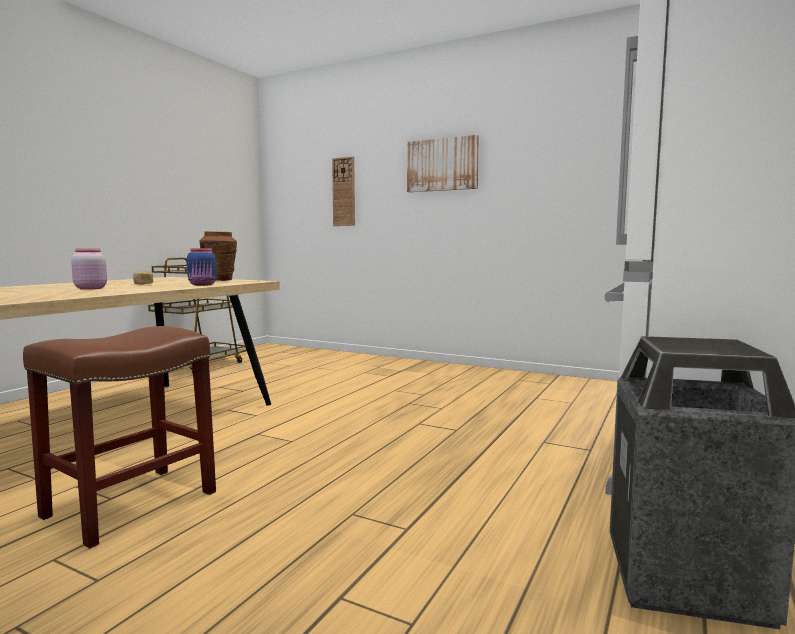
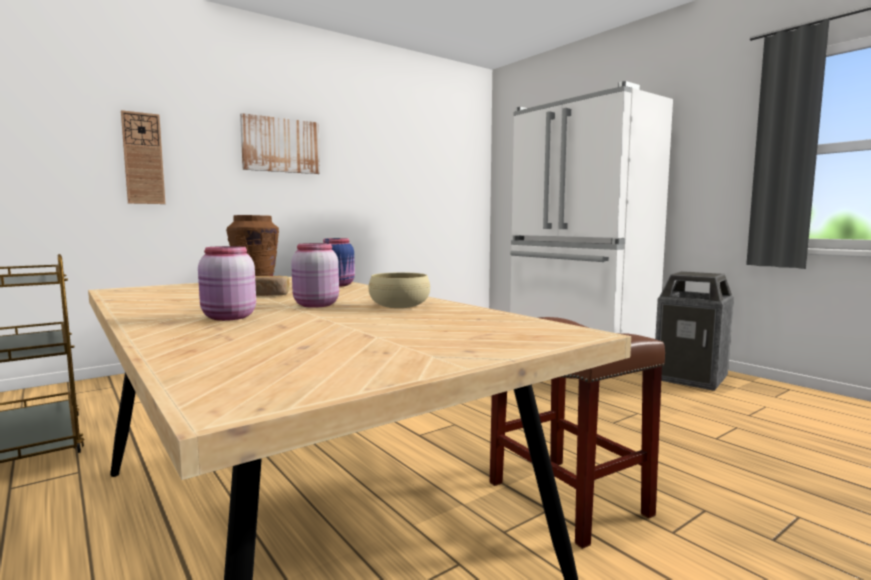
camera: 65 degrees left, 0 degrees up
(43, 287) = (228, 317): none -> pink jar
(81, 293) = (399, 305): none -> beige bowl

